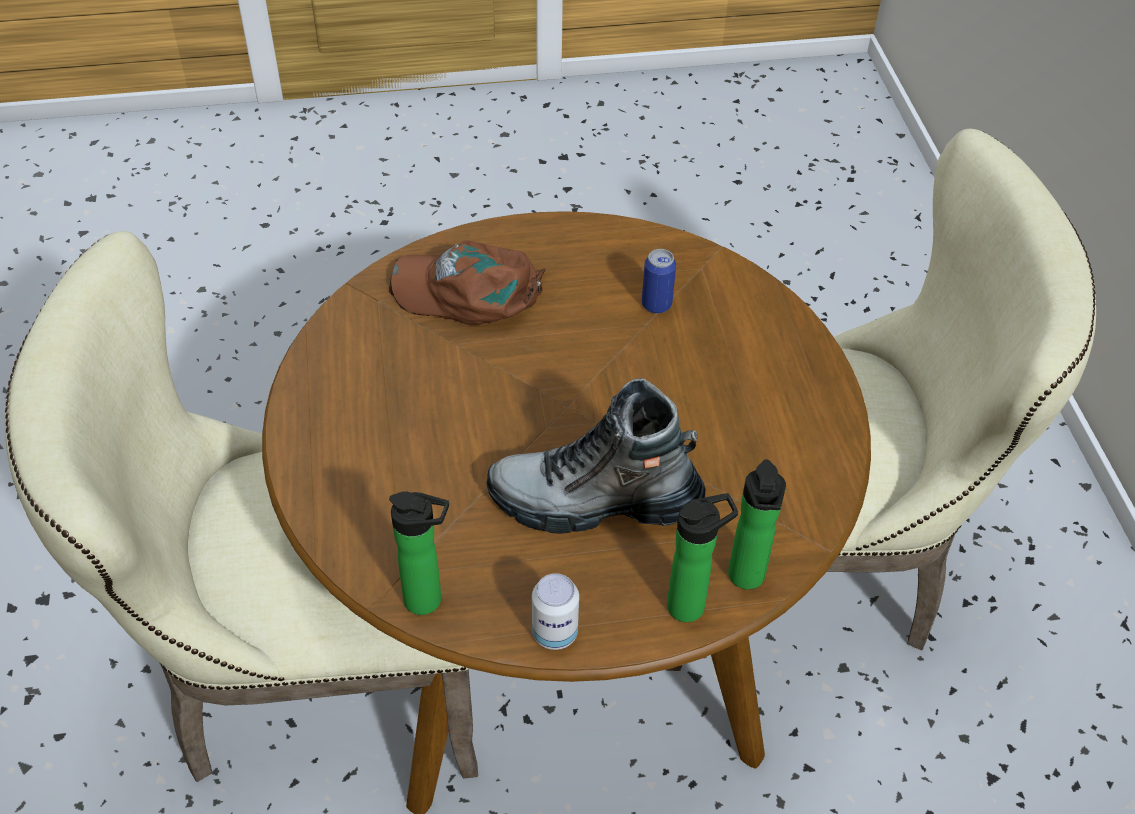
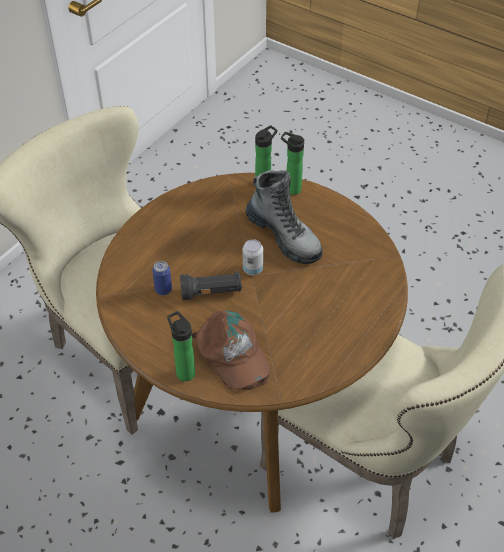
camera: 135 degrees left, 0 degrees up
(428, 601) = (375, 244): bottle -> bottle (184, 371)
(554, 633) = (343, 209): can -> can (252, 269)
(590, 343) = (211, 293): none -> black flashlight

